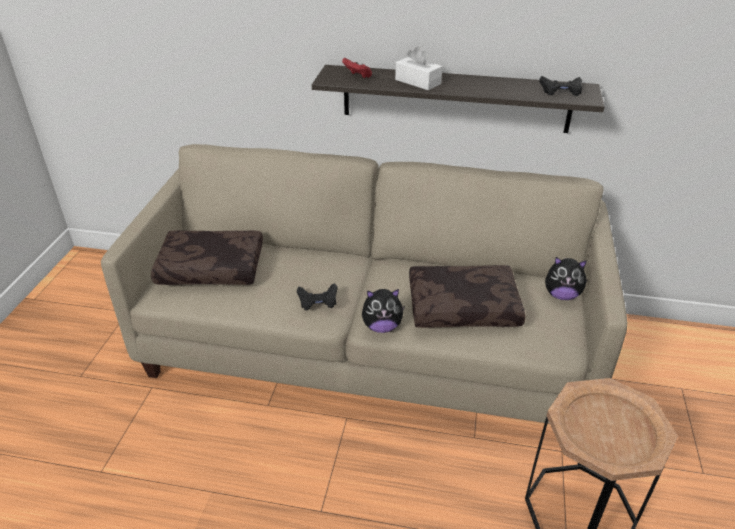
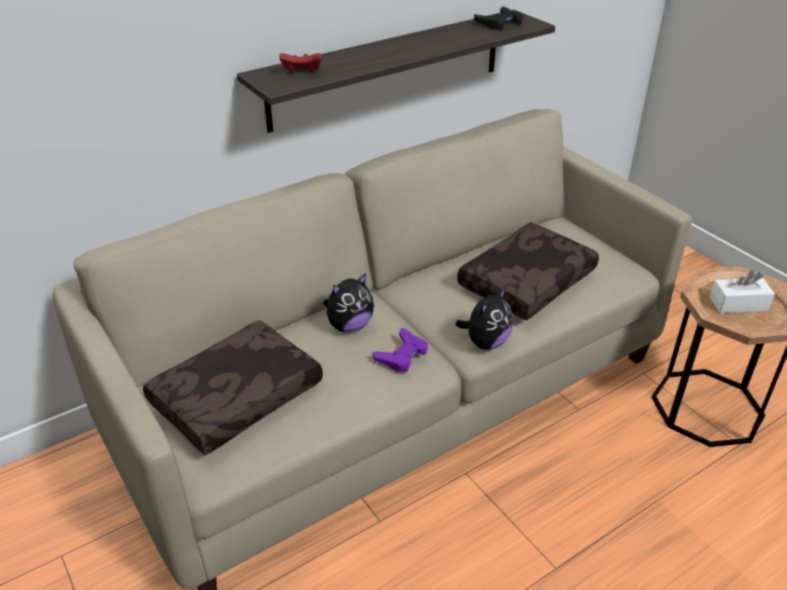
camera: 45 degrees left, 0 degrees up
(318, 300) = (402, 355): black game controller -> purple game controller
(418, 82) = (371, 57): white tissue box -> white tissue box (738, 304)
(561, 295) = (572, 230): plush toy -> plush toy (349, 326)

